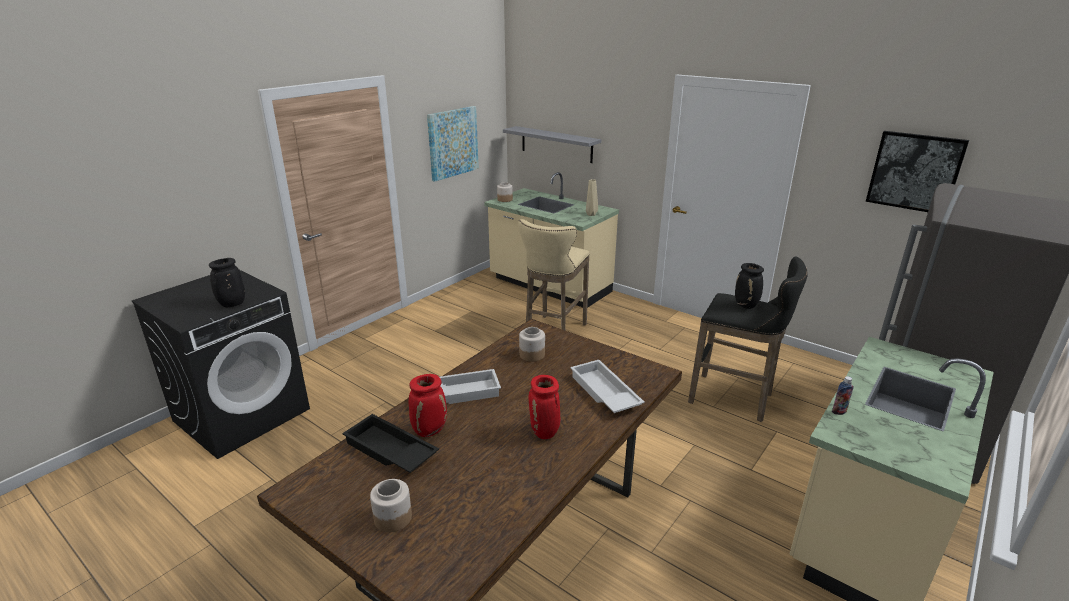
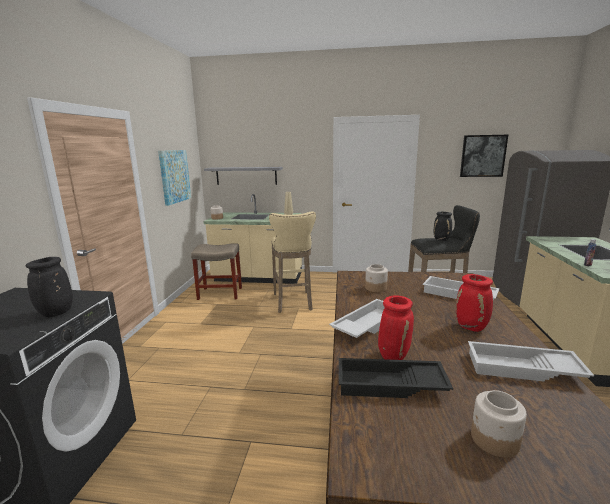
camera: 30 degrees left, 10 degrees down
(486, 297) = (219, 293): none -> beige stool
(512, 487) = (523, 369): none -> white tray

